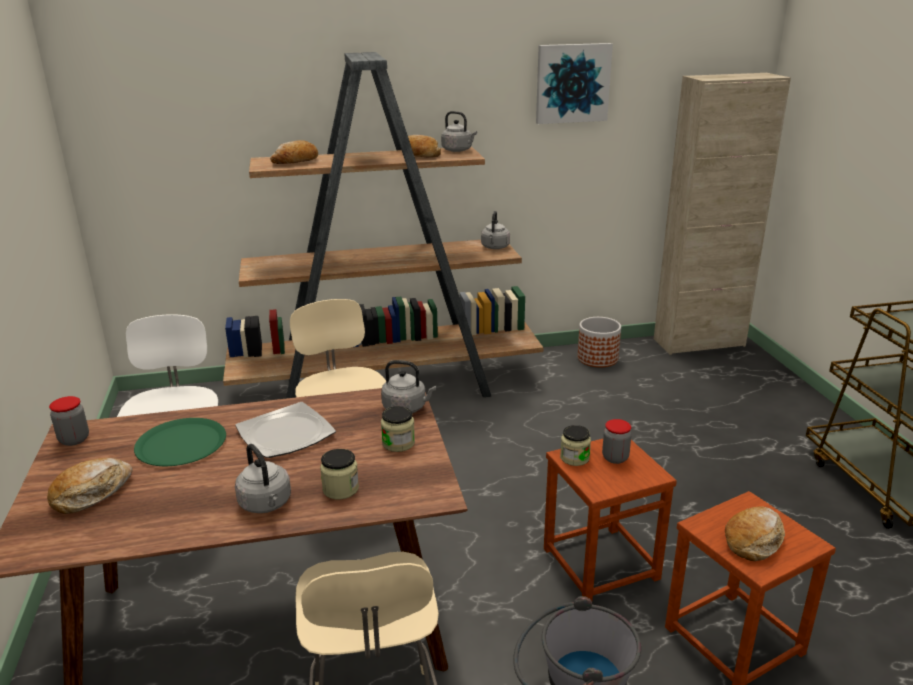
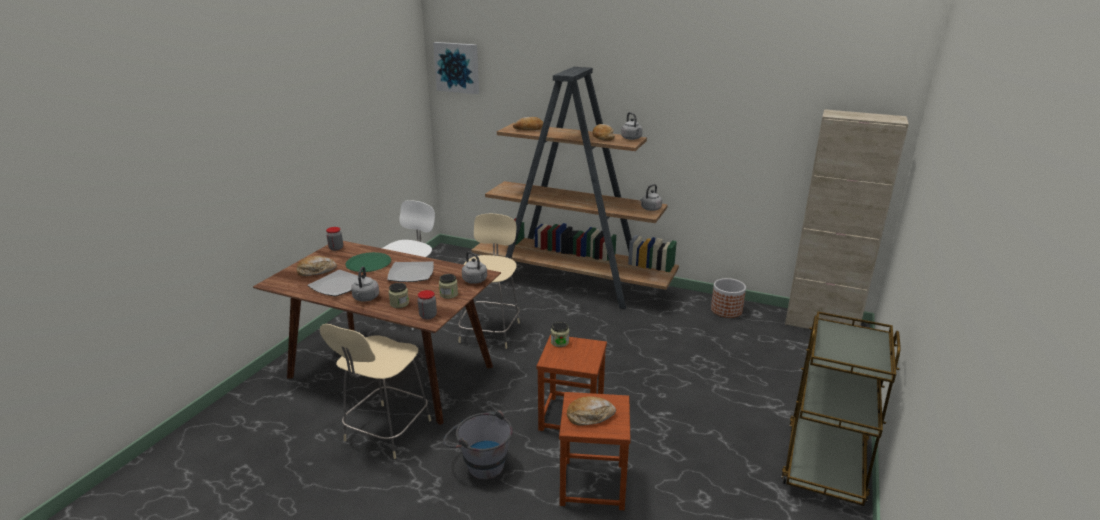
camera: 35 degrees right, 0 degrees up
(175, 503) = (337, 285): none -> plate
(572, 83) = (733, 103): picture -> picture (457, 67)
(615, 458) = (581, 350): jar -> jar (428, 316)

